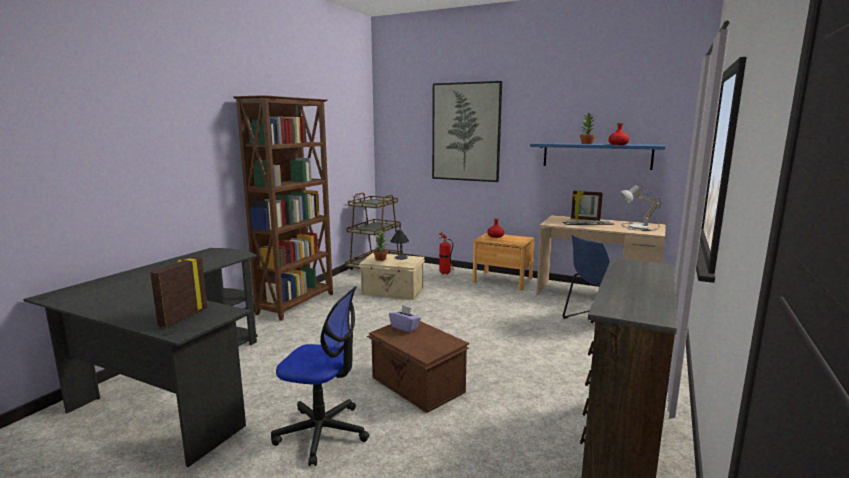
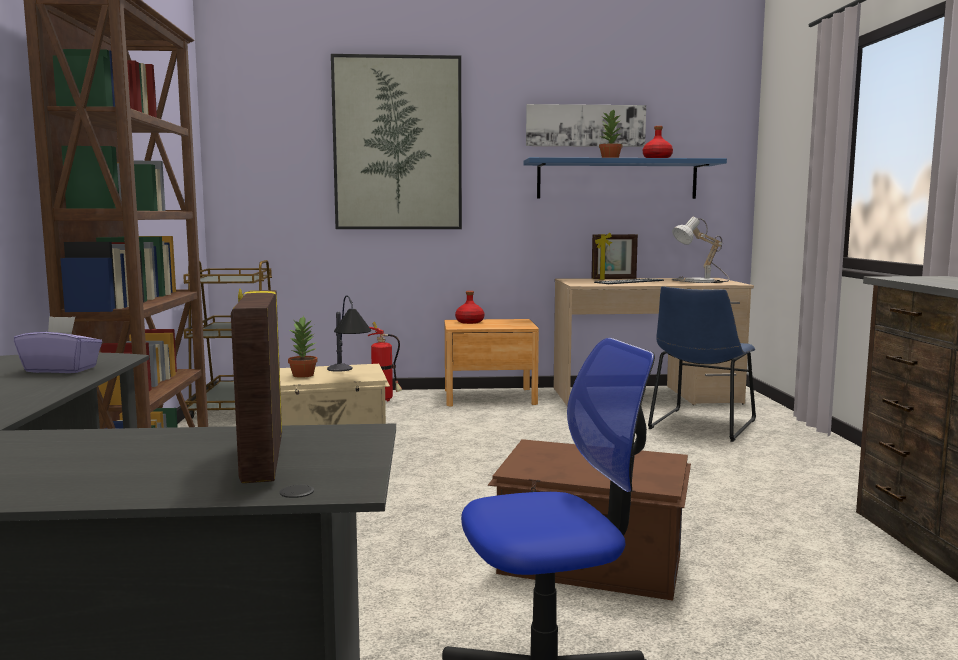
camera: 30 degrees left, 5 degrees down
(405, 327) = (547, 455): purple tissue box -> purple tissue box (61, 369)
(577, 121) = (585, 126): none -> picture

